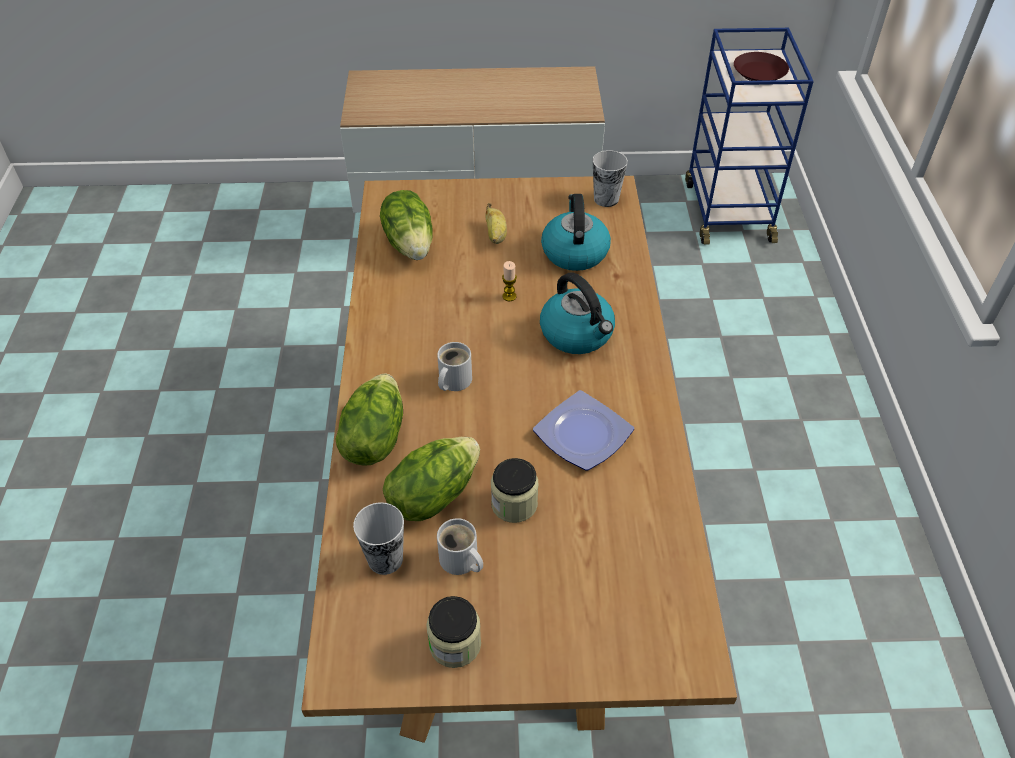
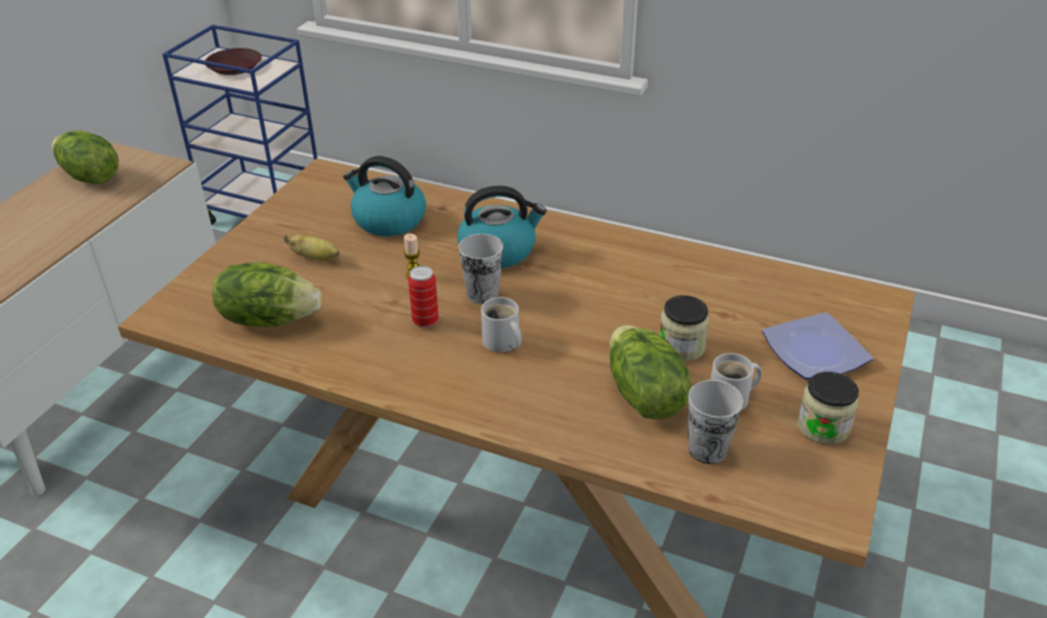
camera: 65 degrees left, 10 degrees down
(373, 438) = (543, 419): lettuce -> lettuce (89, 177)
(455, 326) = (425, 321): none -> can
(583, 436) = (625, 285): plate -> plate (817, 352)
(606, 199) = (333, 181): cup -> cup (482, 294)

